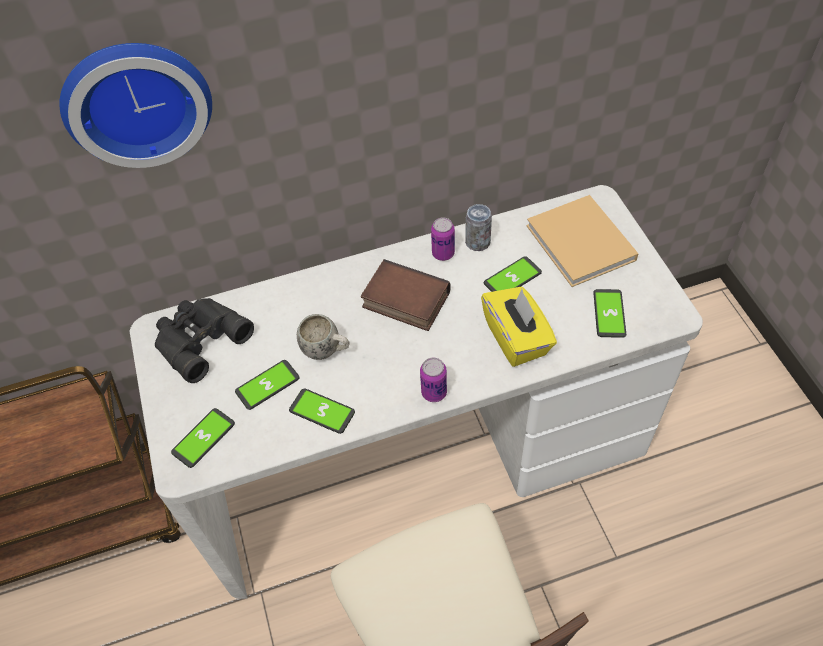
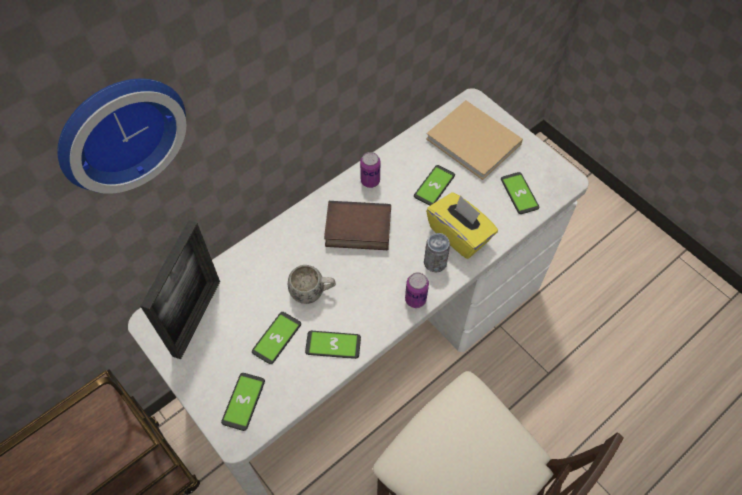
camera: 25 degrees left, 5 degrees up
(199, 339) = (196, 318): black binoculars -> picture frame
(477, 242) = (394, 164): can -> can (435, 263)

